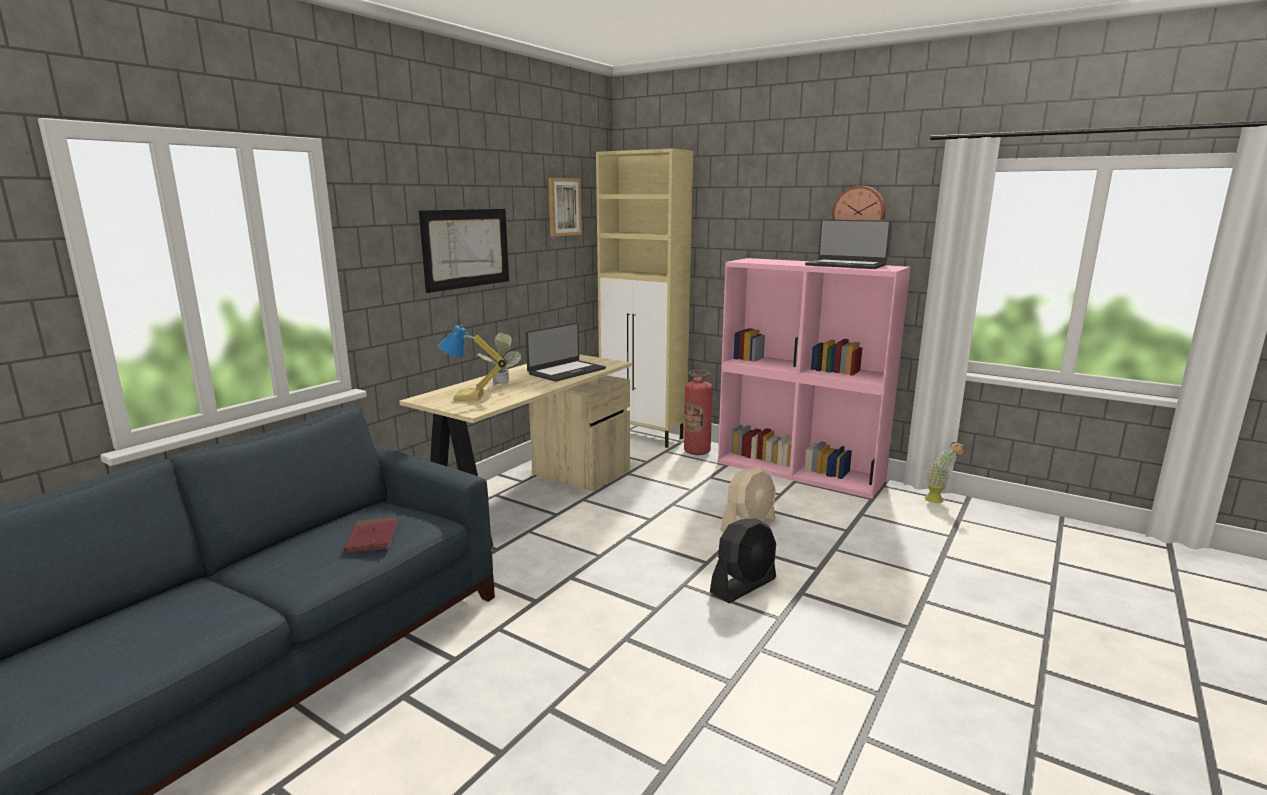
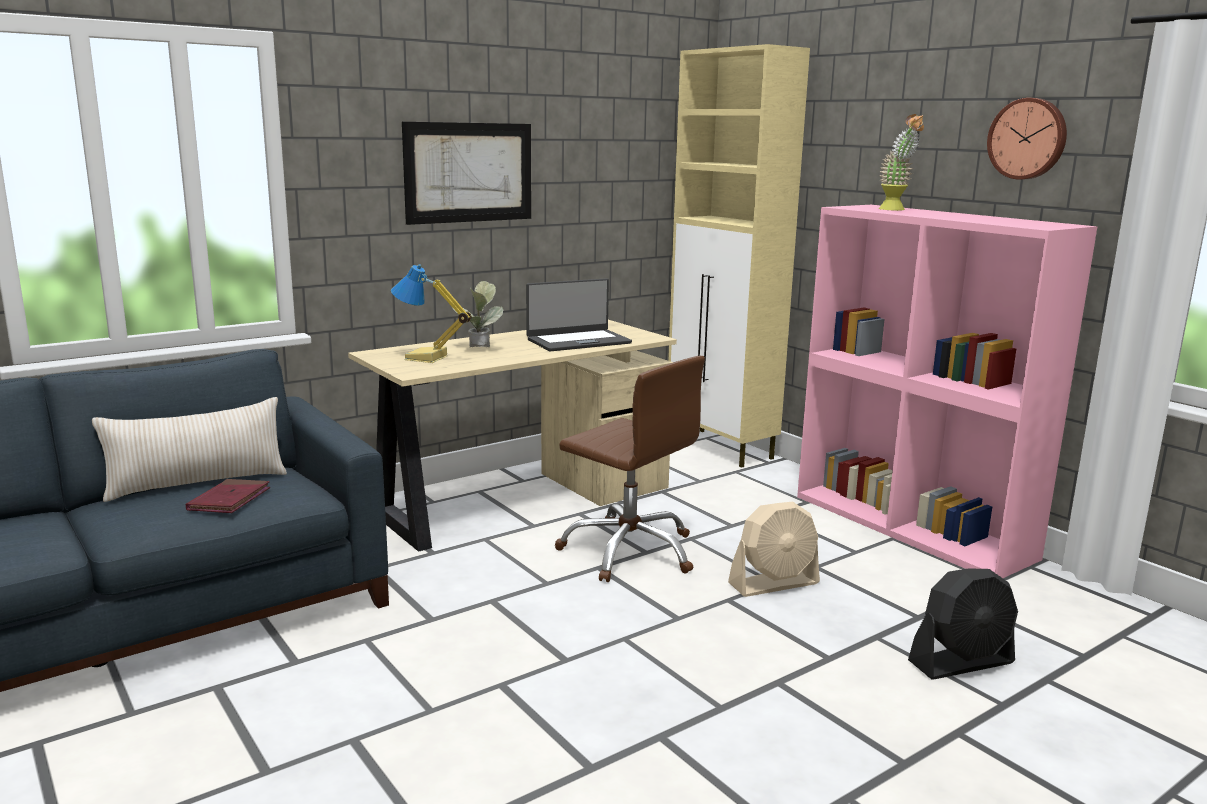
camera: 20 degrees right, 0 degrees up
(323, 529) = (197, 483): none -> beige pillow
(563, 207) = (626, 125): picture -> none
(638, 520) = (629, 551): none -> brown office chair
(697, 451) = (779, 478): fire extinguisher -> none
(743, 585) = (704, 656): black fan -> black fan (961, 662)
(846, 265) = (991, 219): laptop -> none
(938, 501) = (1108, 603): potted plant -> potted plant (896, 210)

